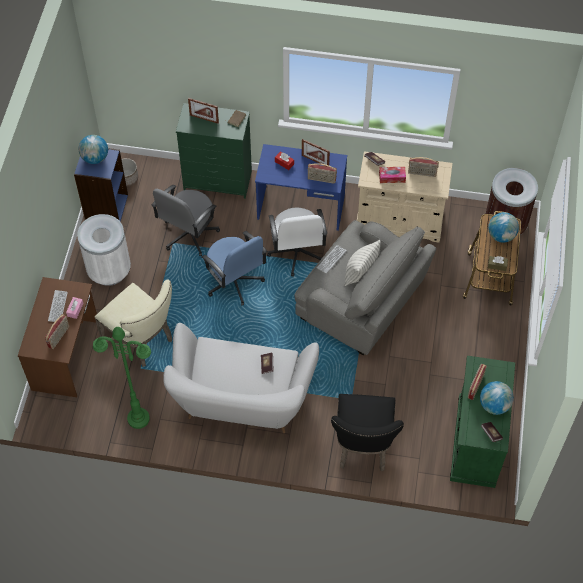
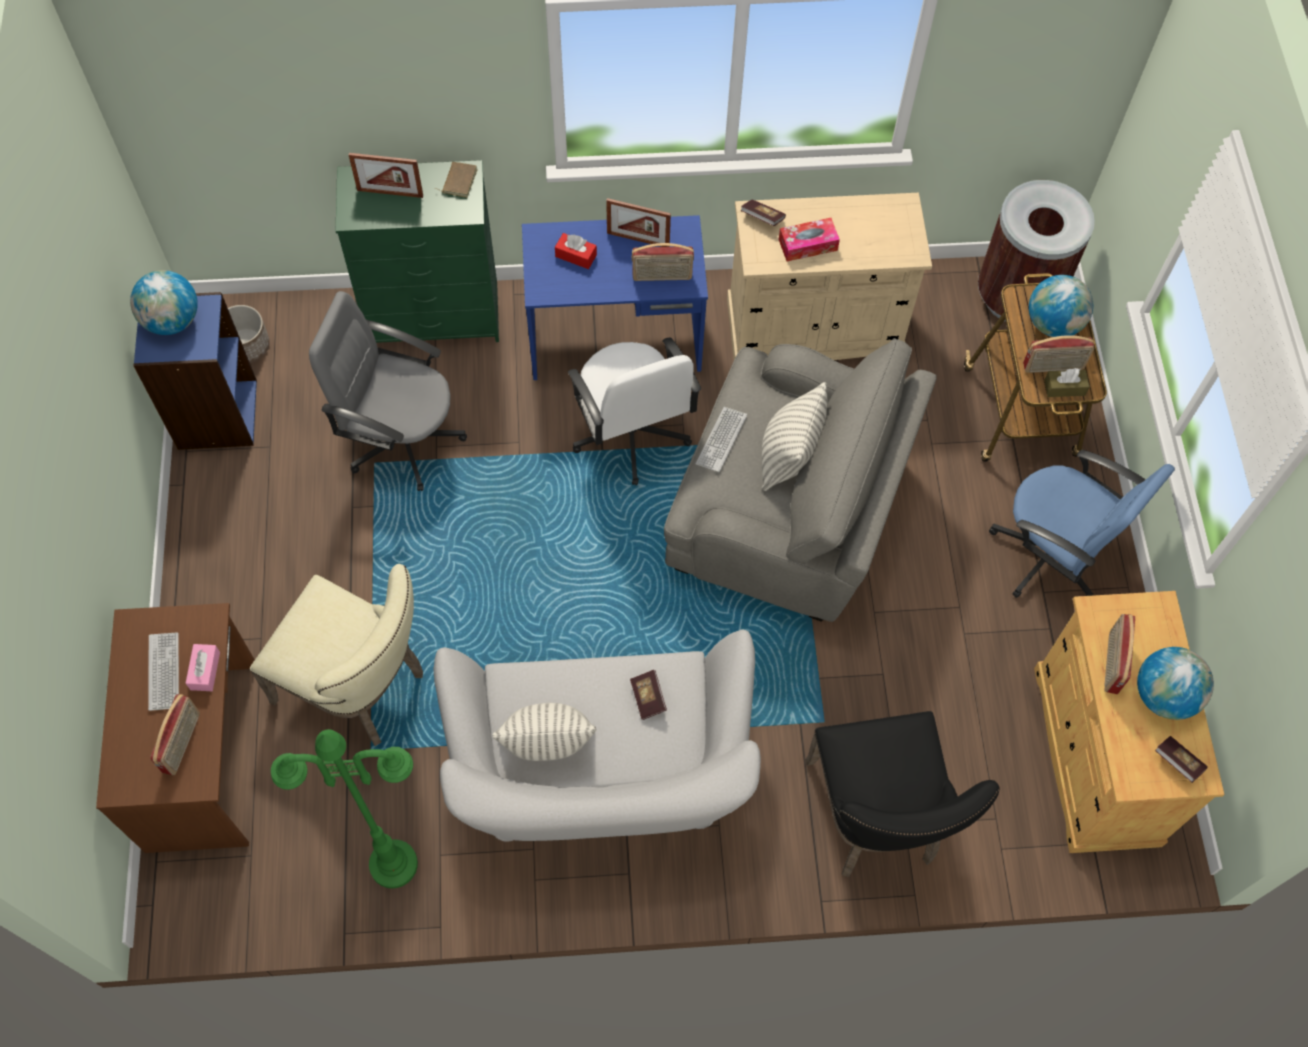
camera: 15 degrees left, 5 degrees up
(109, 270) = (254, 549): white trash can -> none
(189, 234) = (402, 438): grey office chair -> grey office chair turned 90 degrees clockwise
(216, 375) = (547, 745): none -> pillow
(234, 282) = (521, 521): blue office chair -> blue office chair (1051, 555)
(422, 173) = (865, 225): radio -> radio (1053, 367)
(476, 441) = (1095, 755): green cabinet -> beige cabinet

